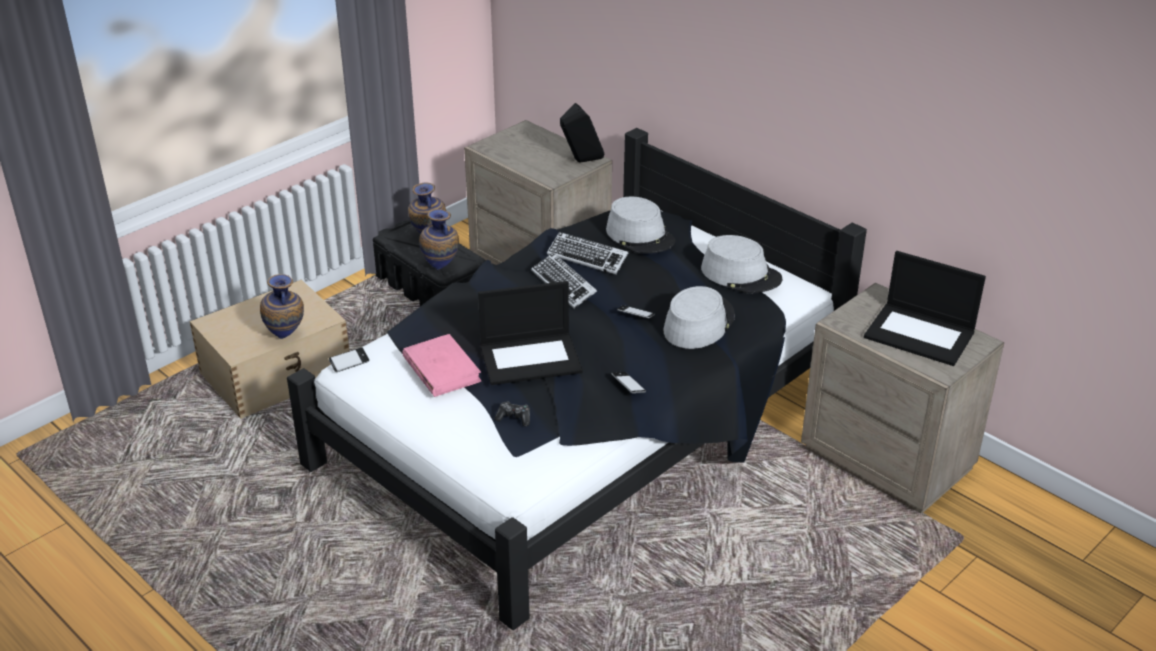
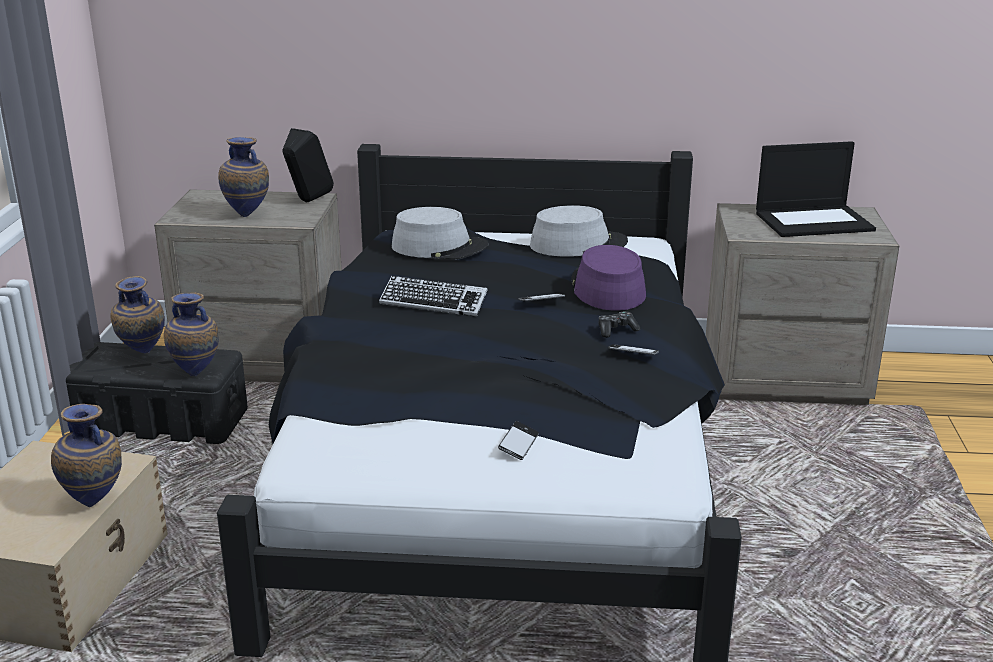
camera: 40 degrees left, 10 degrees down
(349, 362) = (291, 459): phone -> phone (518, 445)
(441, 369) = (421, 417): pink book -> none
(514, 418) = (569, 427): game controller -> game controller (616, 330)
(528, 160) = (248, 215): none -> vase
(531, 358) = (504, 369): laptop -> none
(587, 258) = (417, 277): keyboard -> none
(698, 323) = (607, 288): grey hat -> purple hat

